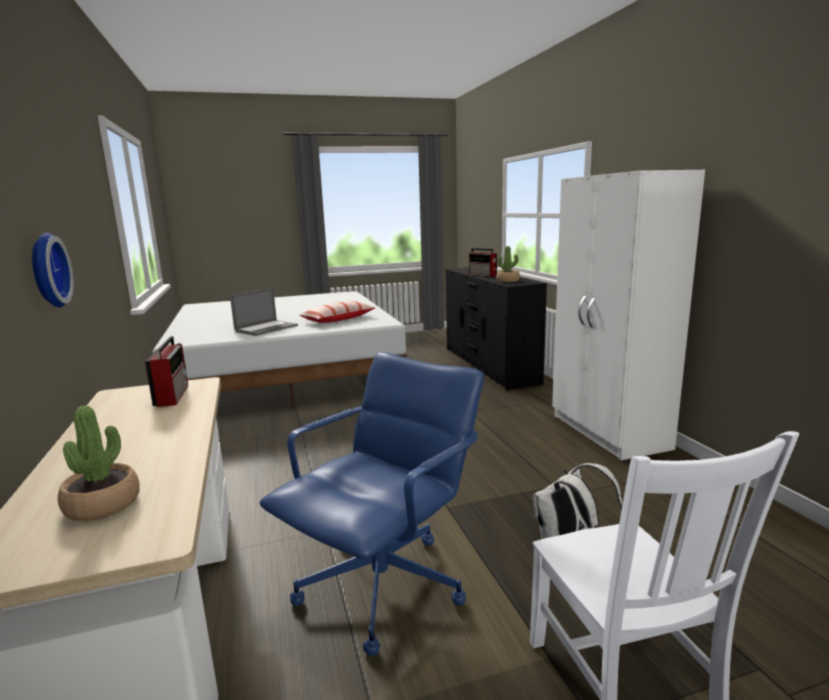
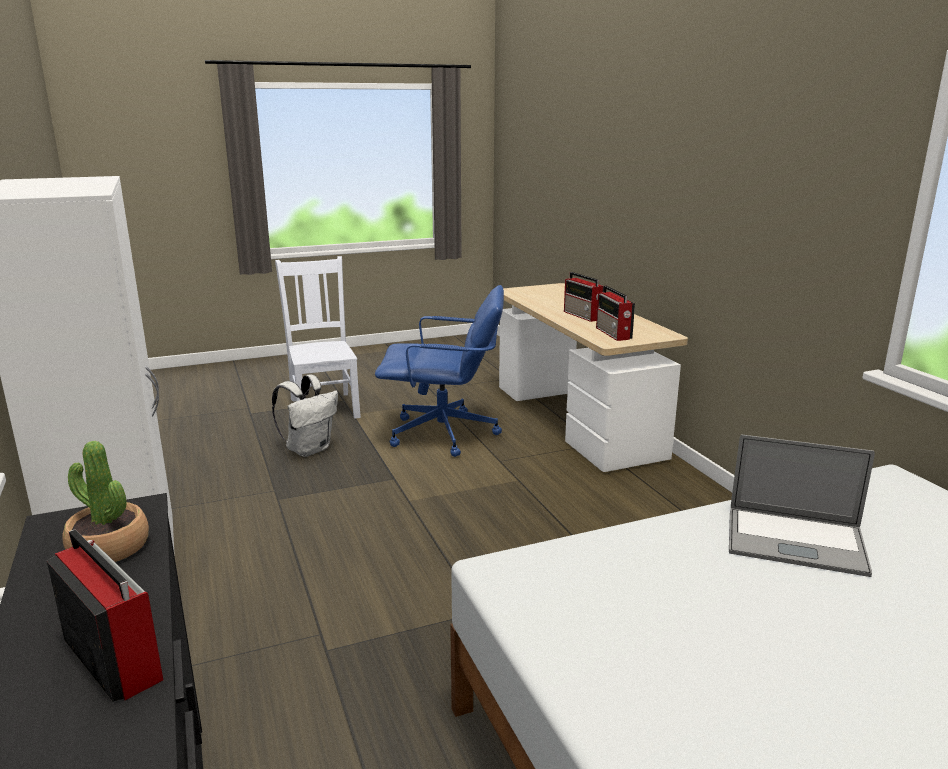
camera: 175 degrees right, 5 degrees up
(45, 271) = (678, 223): wall clock -> none
(103, 505) = (548, 295): potted plant -> none
(150, 430) = (583, 316): none -> radio
(266, 328) = (795, 541): laptop -> laptop turned 105 degrees counterclockwise
(338, 319) = (655, 599): pillow -> none
(384, 585) = (444, 434): blue office chair -> blue office chair turned 120 degrees counterclockwise

